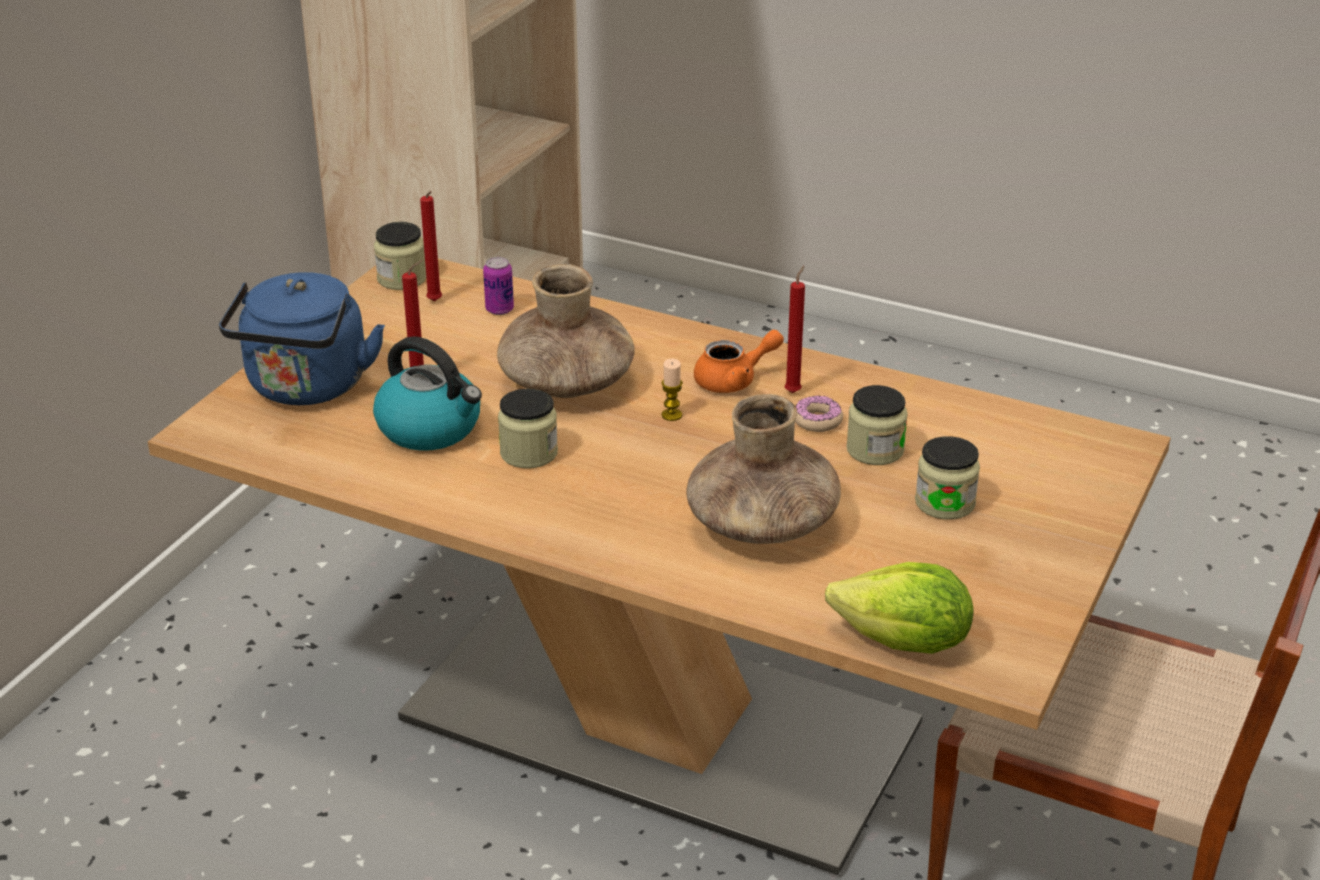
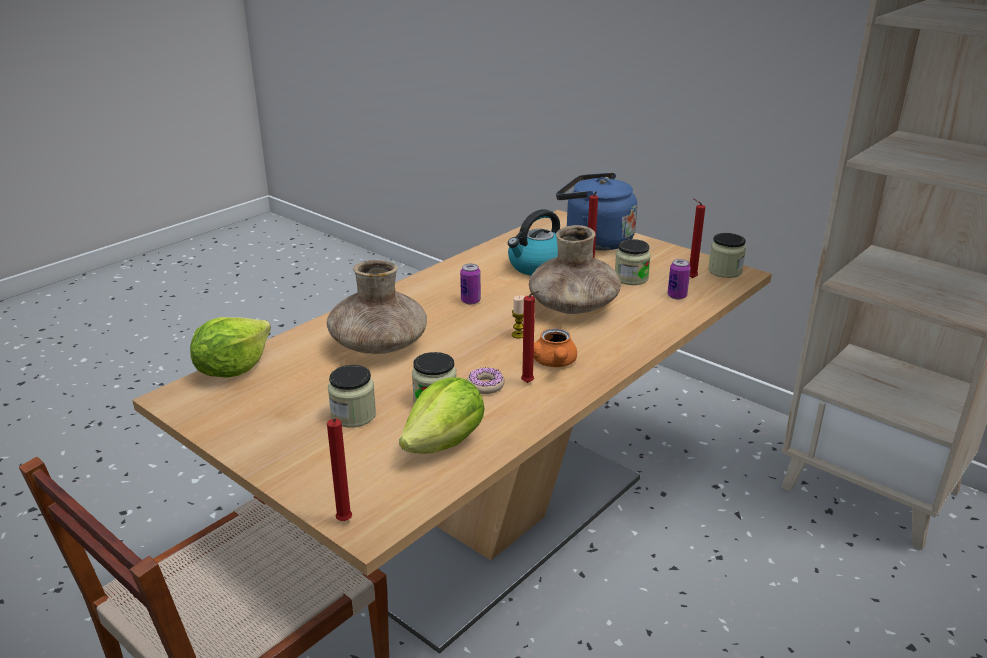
camera: 105 degrees right, 5 degrees down
(529, 453) = (498, 289): jar -> jar (631, 278)
(581, 471) = (470, 301): none -> can
(954, 427) = (445, 443): none -> lettuce
(1130, 461) = (344, 523): none -> red candle

